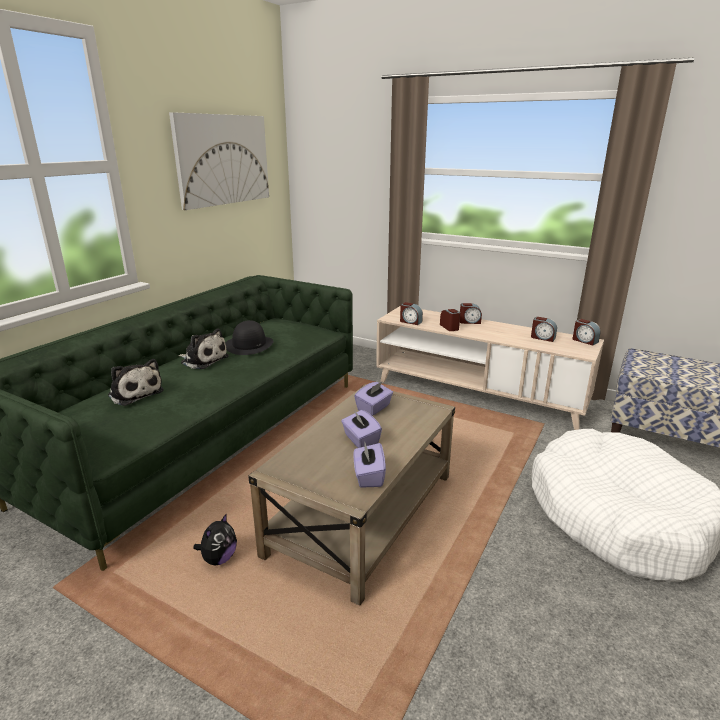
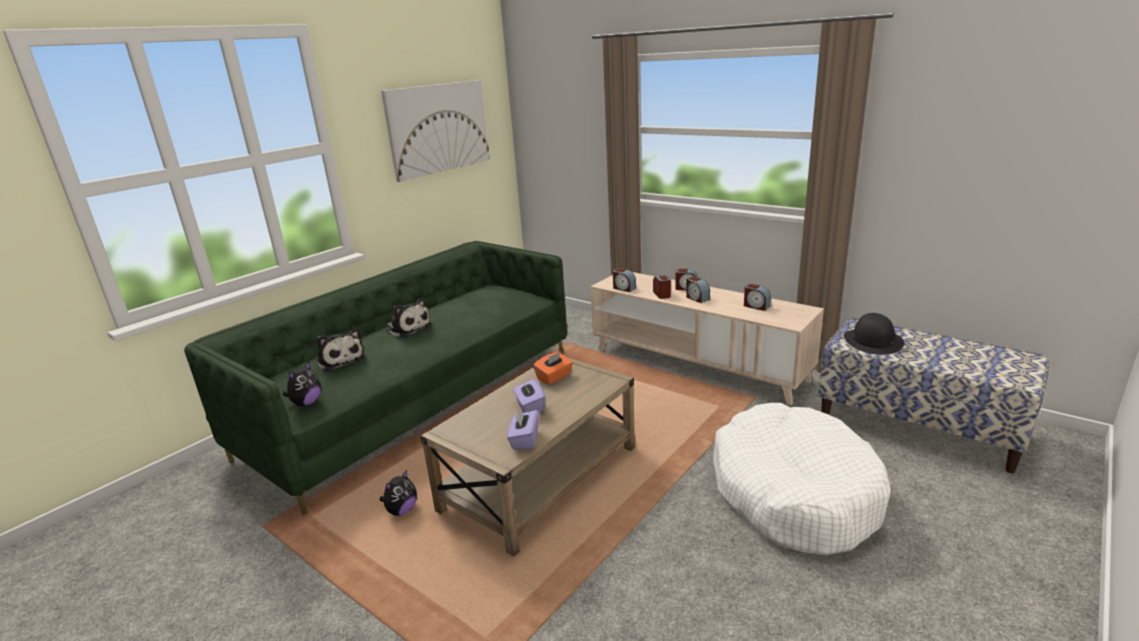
camera: 10 degrees right, 0 degrees up
(104, 442) = (306, 403): none -> plush toy
(249, 345) = (454, 313): black hat -> black hat (873, 341)
(374, 408) = (554, 377): purple tissue box -> orange tissue box
(584, 341) = (800, 309): alarm clock -> alarm clock (697, 298)

